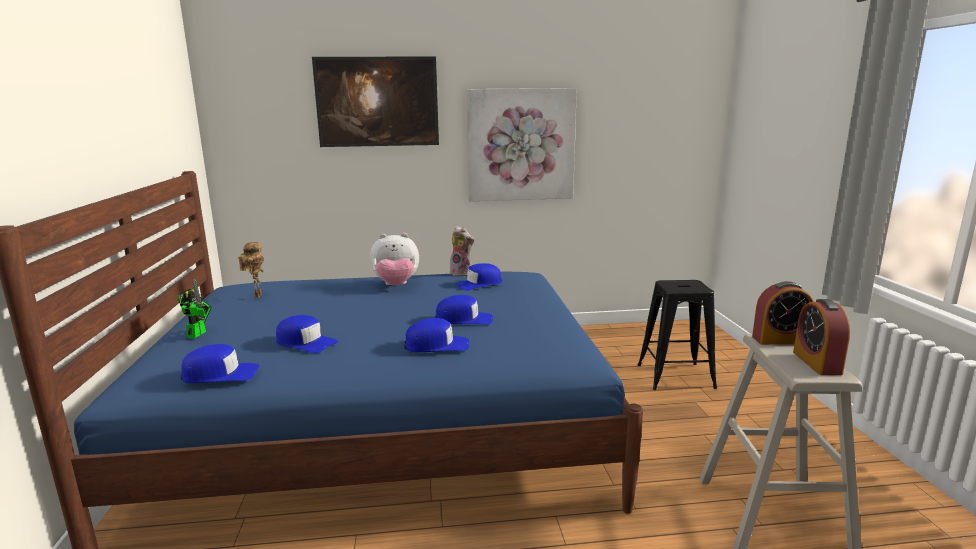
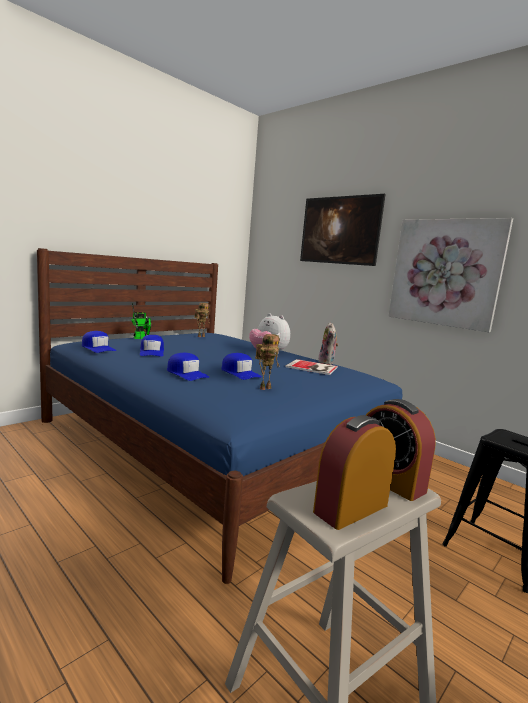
camera: 50 degrees right, 5 degrees down
(479, 284) = (313, 367): blue cap -> book
(524, 323) = (265, 388): none -> toy robot

